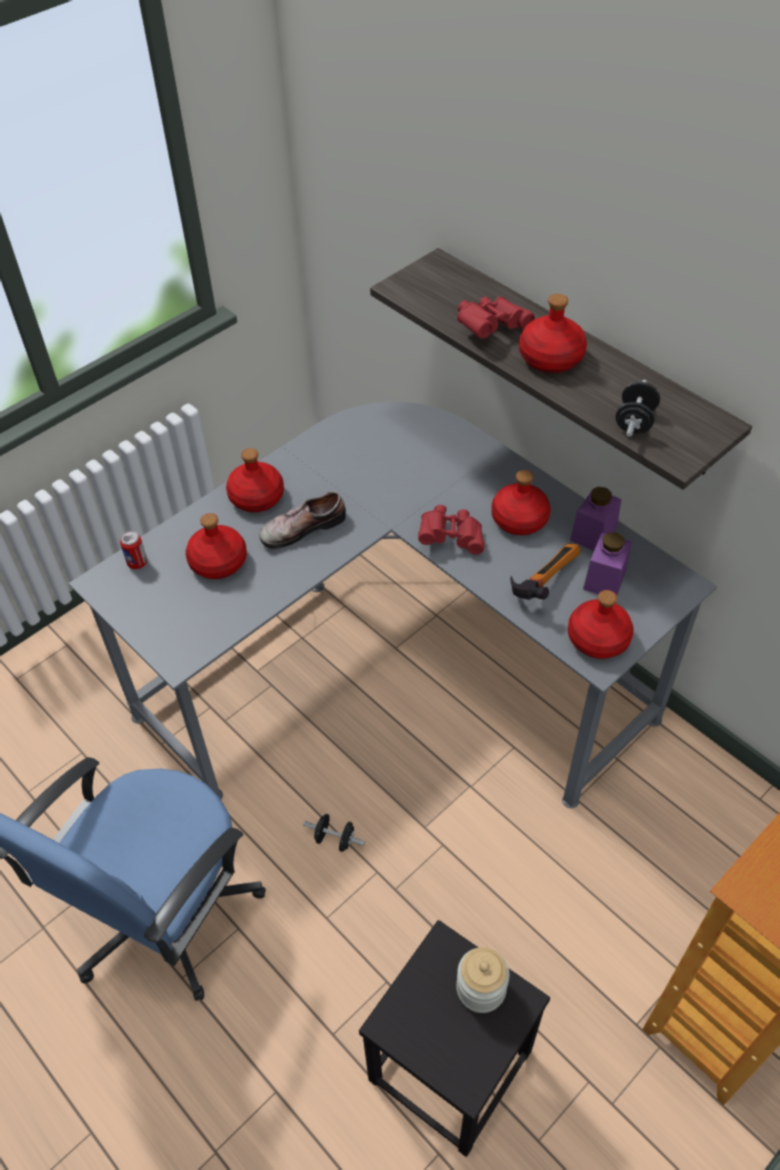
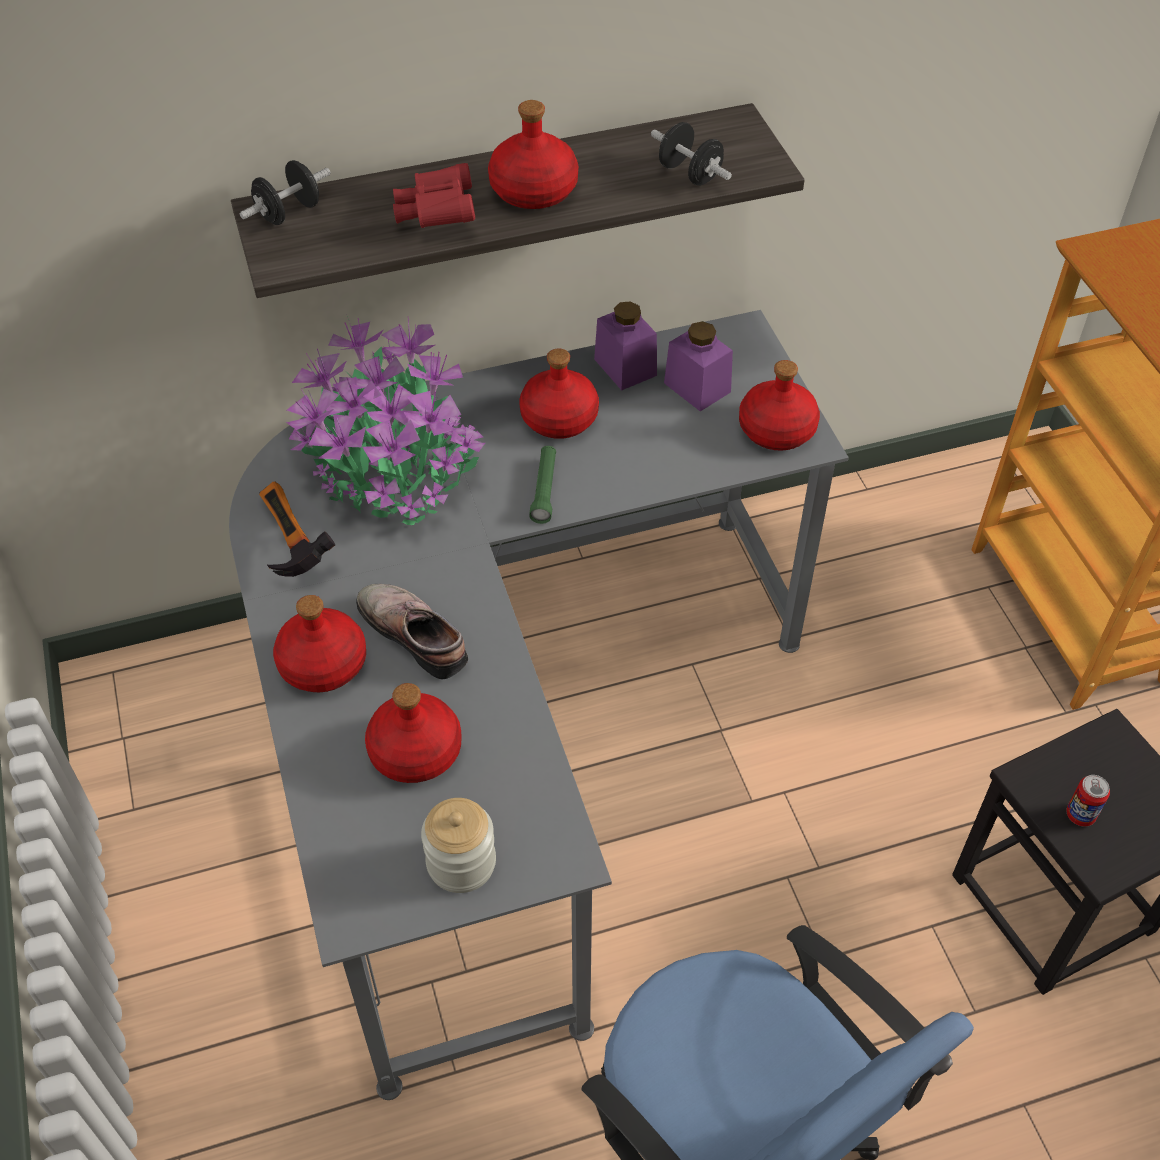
camera: 65 degrees left, 0 degrees up
(137, 563) = (346, 854): can -> can (1080, 815)
(301, 526) = (417, 633): shoe -> shoe turned 135 degrees clockwise
(335, 839) = (720, 905): black dumbbell -> black dumbbell (289, 213)
(419, 462) = (392, 469): none -> potted plant
(451, 537) = (544, 490): red binoculars -> green flashlight
(481, 988) = (1088, 764): jar -> jar (461, 863)
(542, 579) = (664, 438): hammer -> hammer (285, 544)

